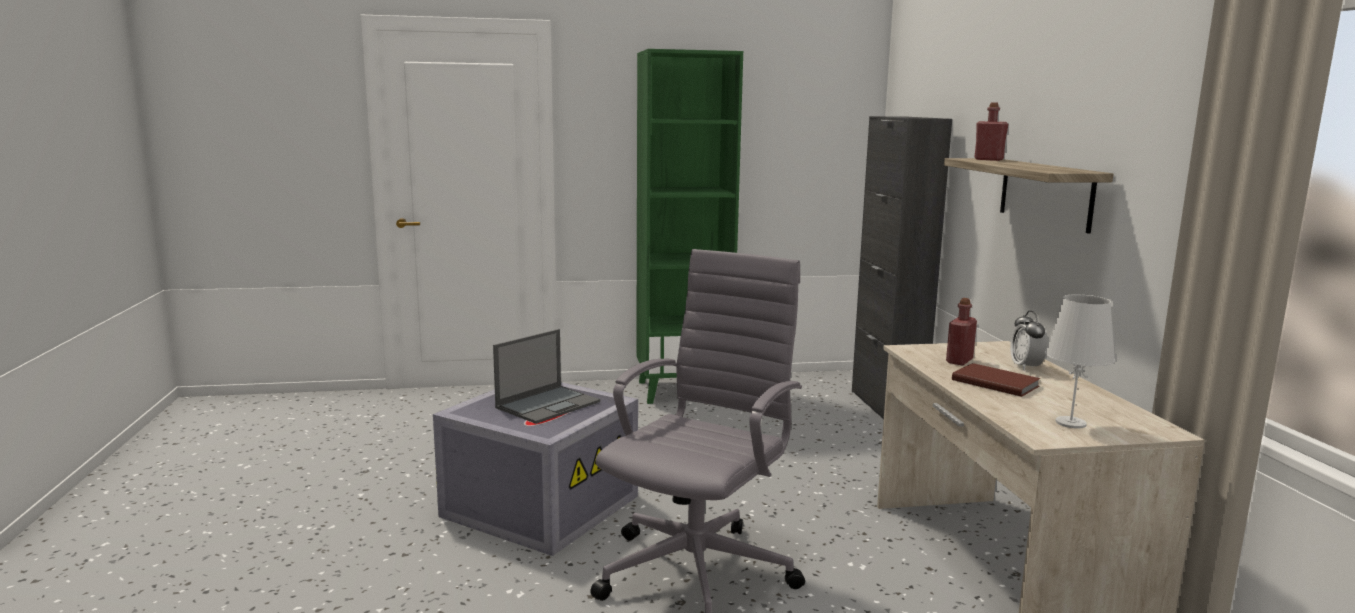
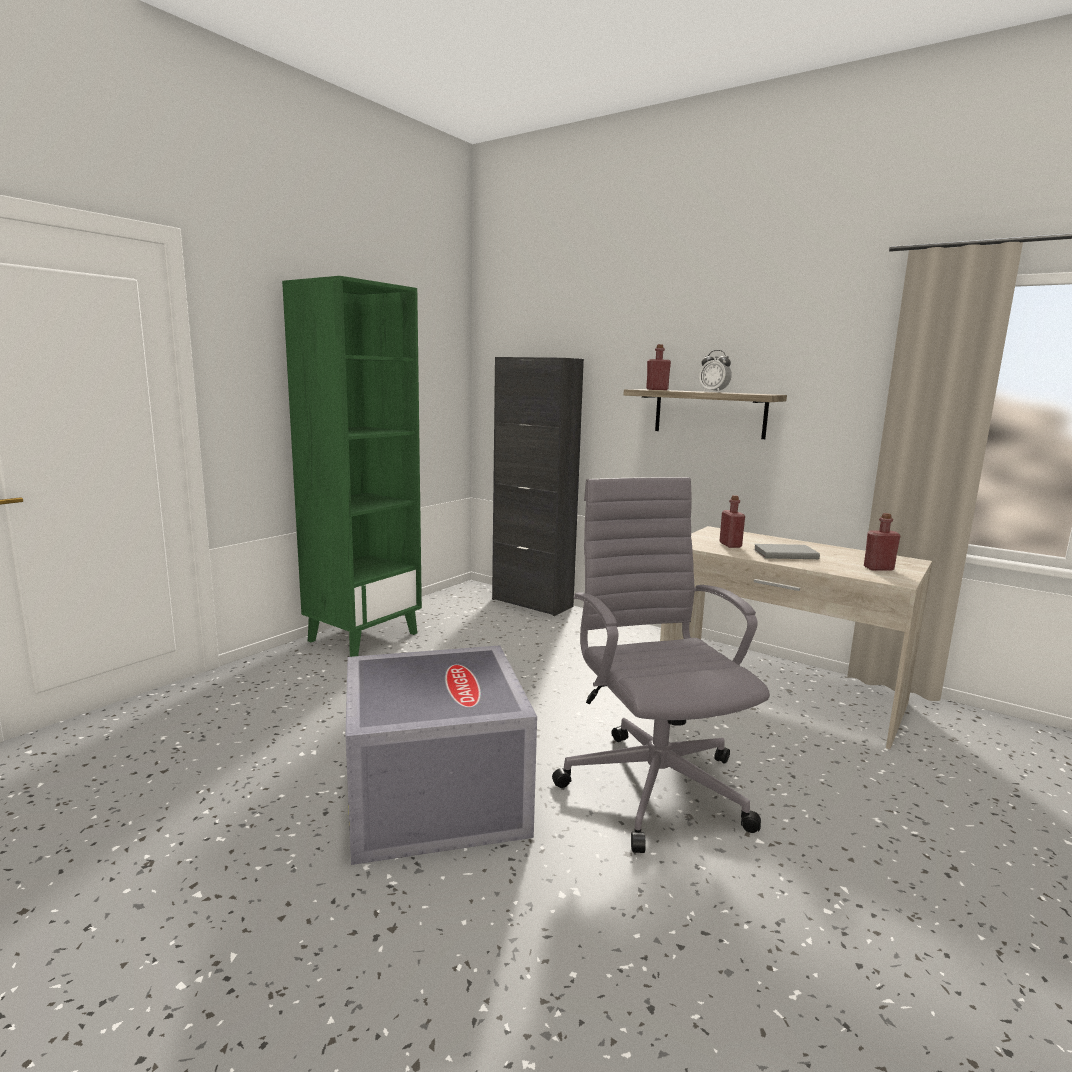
camera: 45 degrees left, 0 degrees up
(548, 404) = (440, 678): laptop -> none
(995, 382) = (784, 554): brown book -> grey book
(1025, 367) = (765, 540): alarm clock -> alarm clock (713, 392)
(1070, 423) = (878, 568): white table lamp -> red bottle

